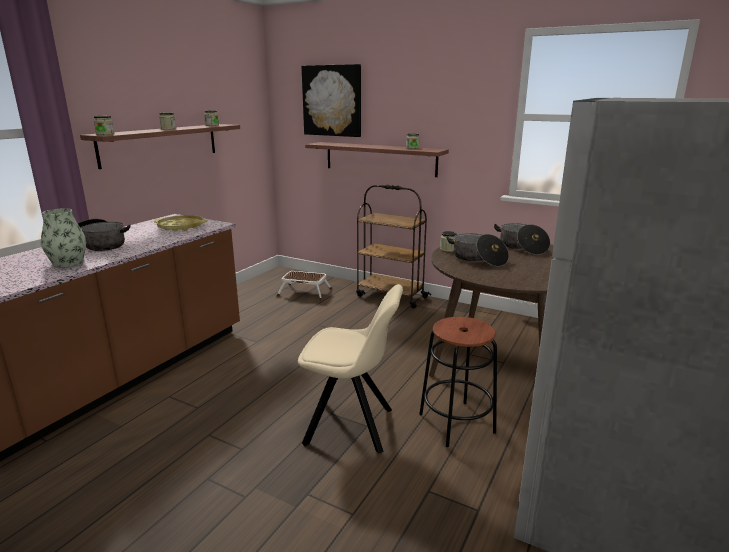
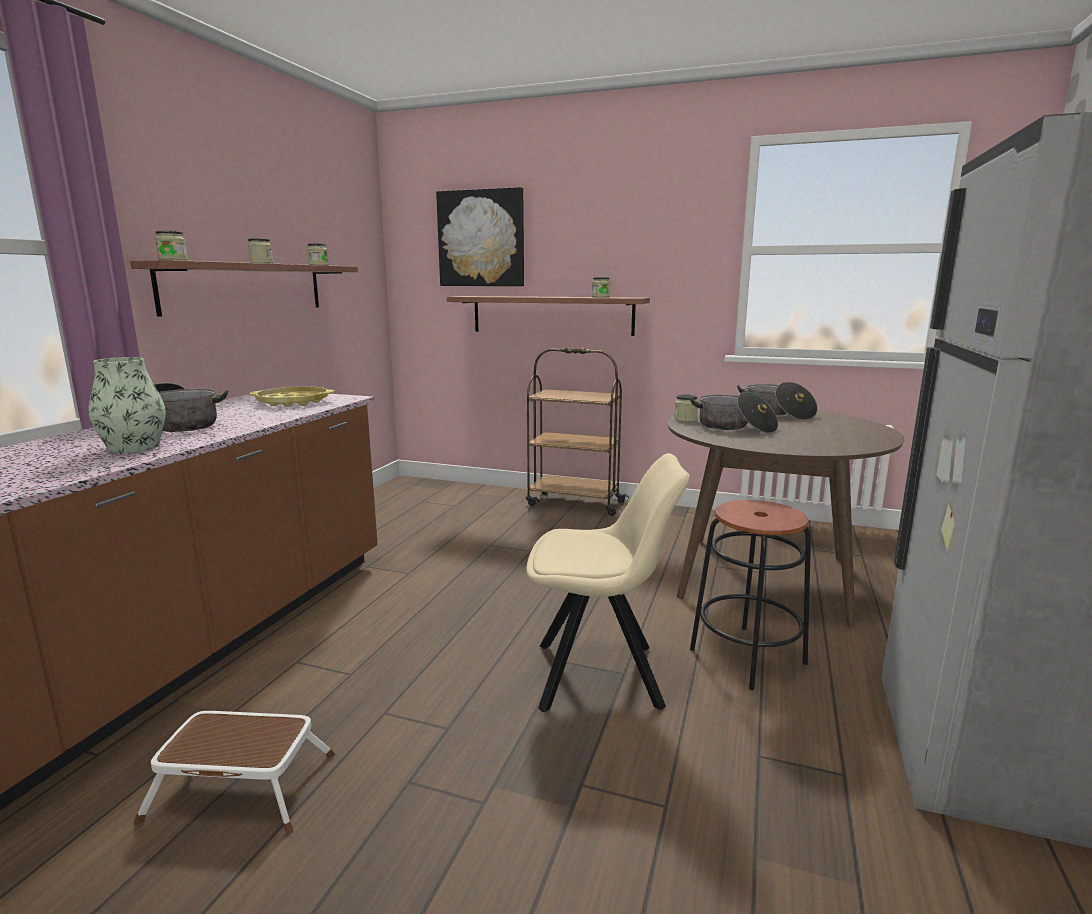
camera: 10 degrees left, 5 degrees down
(304, 292) = (451, 506): brown step ladder -> brown step ladder (241, 787)

